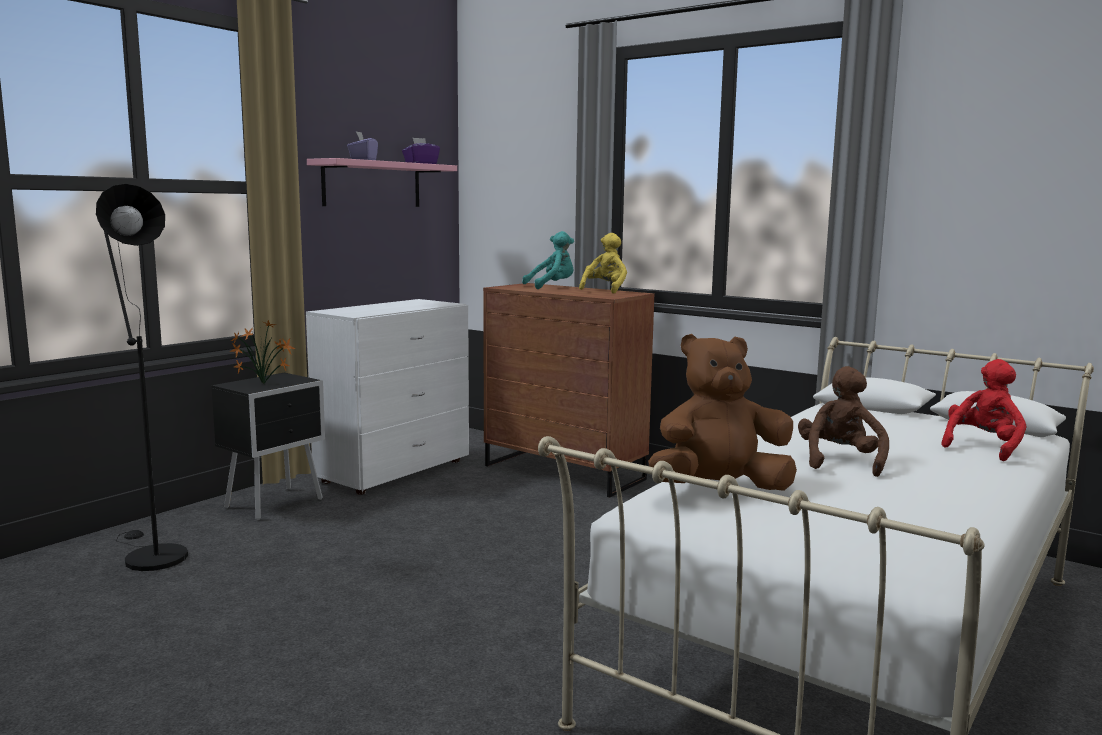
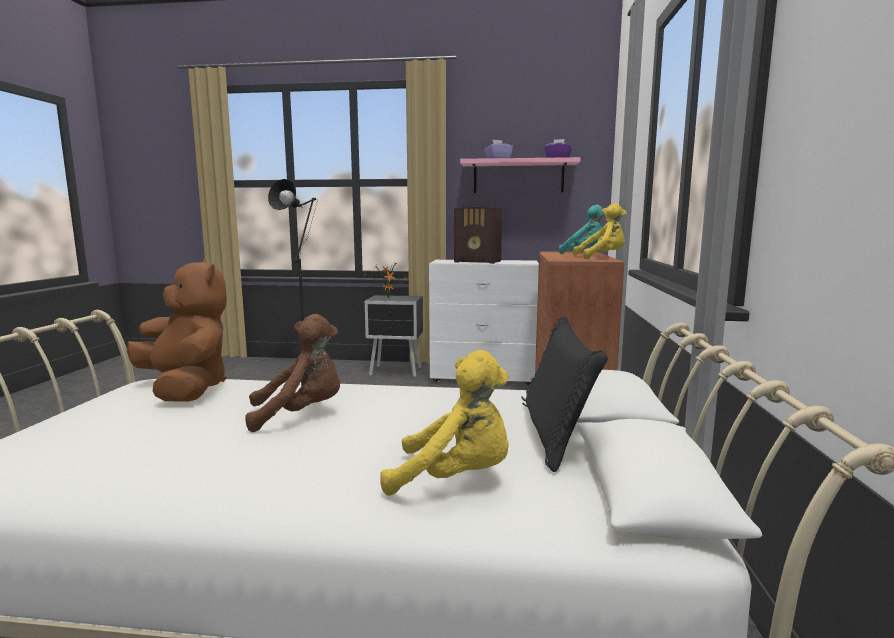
camera: 60 degrees right, 0 degrees up
(390, 308) = (478, 262): none -> radio
(916, 420) = (556, 434): none -> black pillow
(983, 447) = (455, 479): red plush toy -> yellow plush toy

